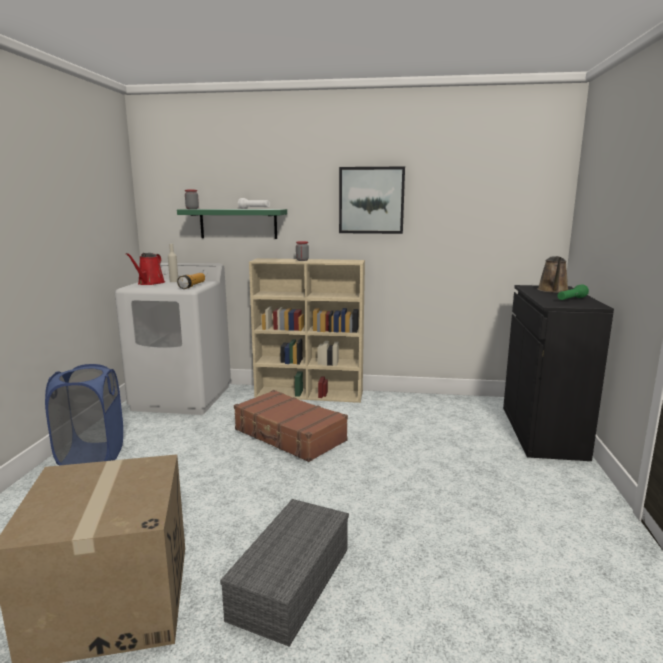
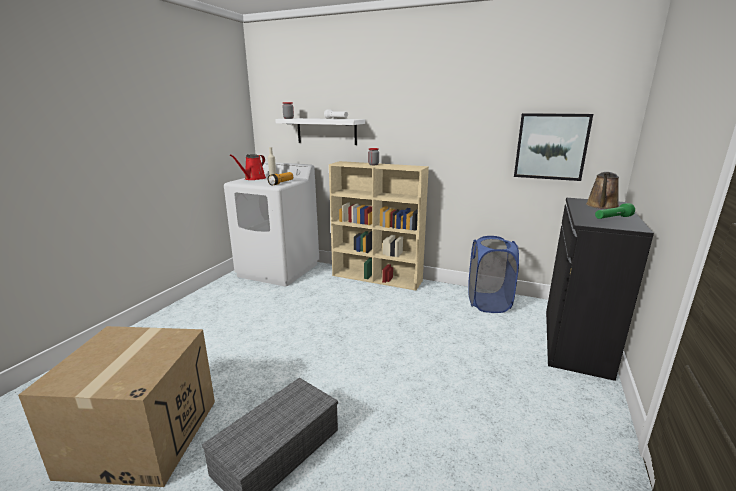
camera: 15 degrees right, 5 degrees up
(92, 456) = (191, 311): blue laundry basket -> blue laundry basket (488, 303)
(238, 223) = (326, 131): green shelf -> white shelf
(289, 436) = (342, 314): brown suitcase -> none
(371, 200) = (437, 112): picture -> picture (551, 146)

